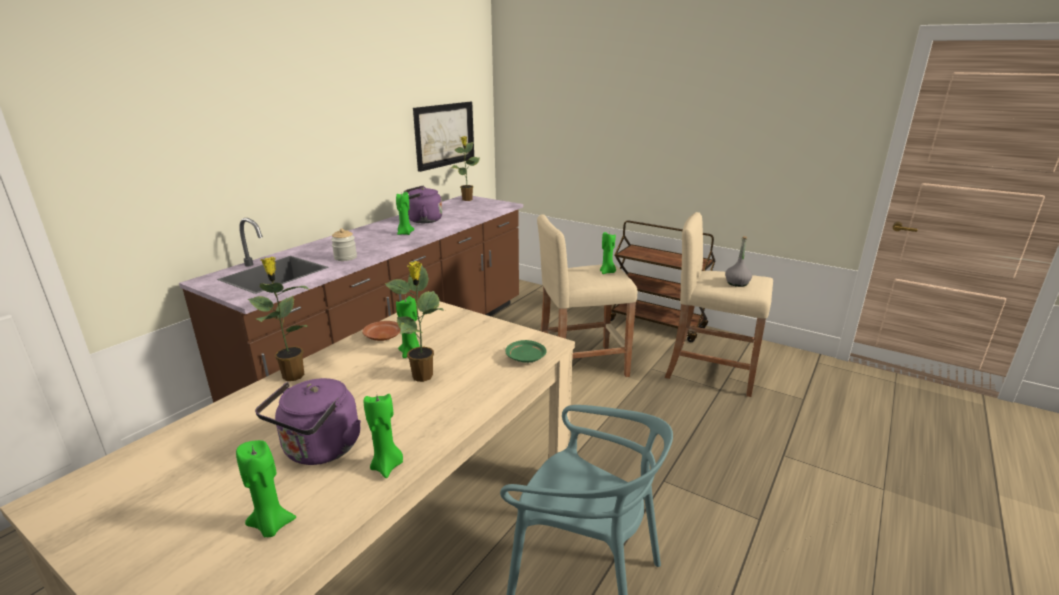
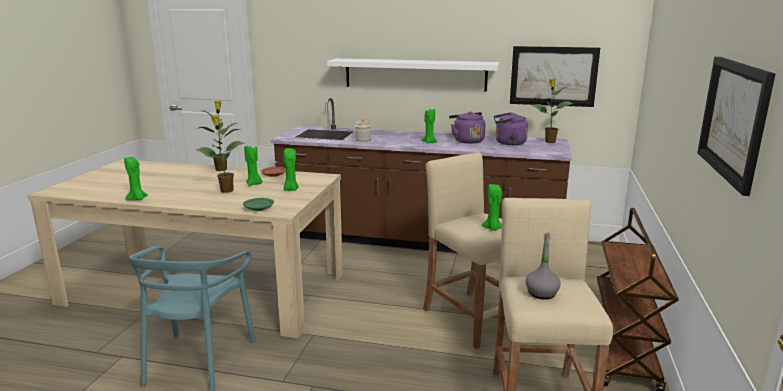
camera: 70 degrees right, 5 degrees down
(271, 526) = (99, 190): green candle -> green candle (291, 189)
(319, 450) = (152, 186): purple kettle -> purple kettle (508, 143)
(326, 158) = (415, 74): none -> white shelf
(755, 132) = (733, 119): none -> picture

